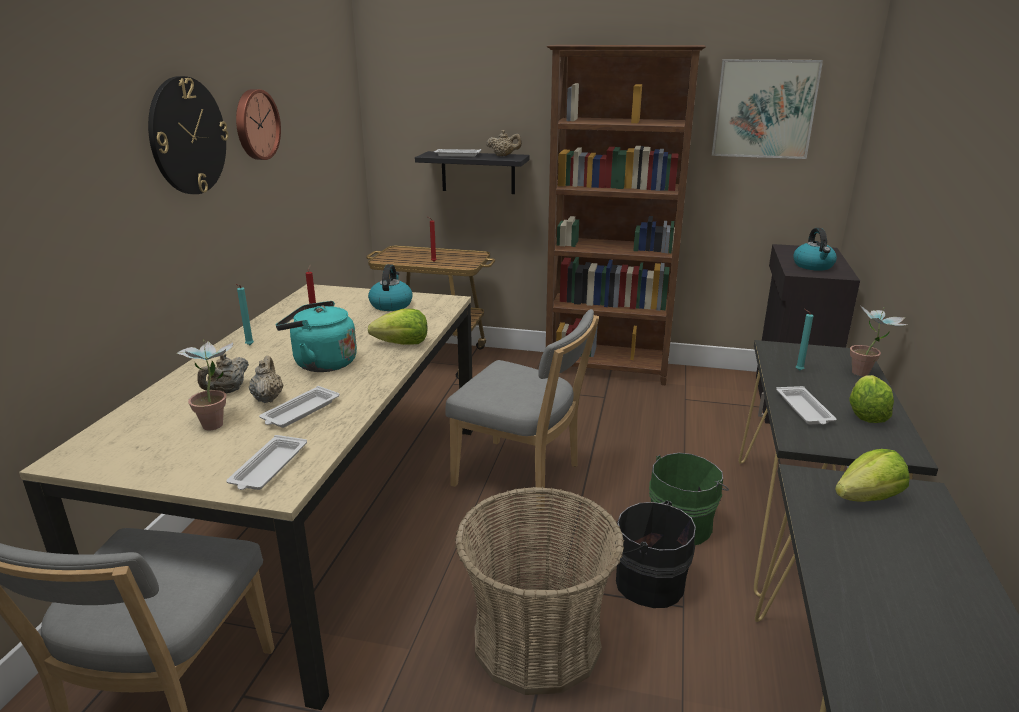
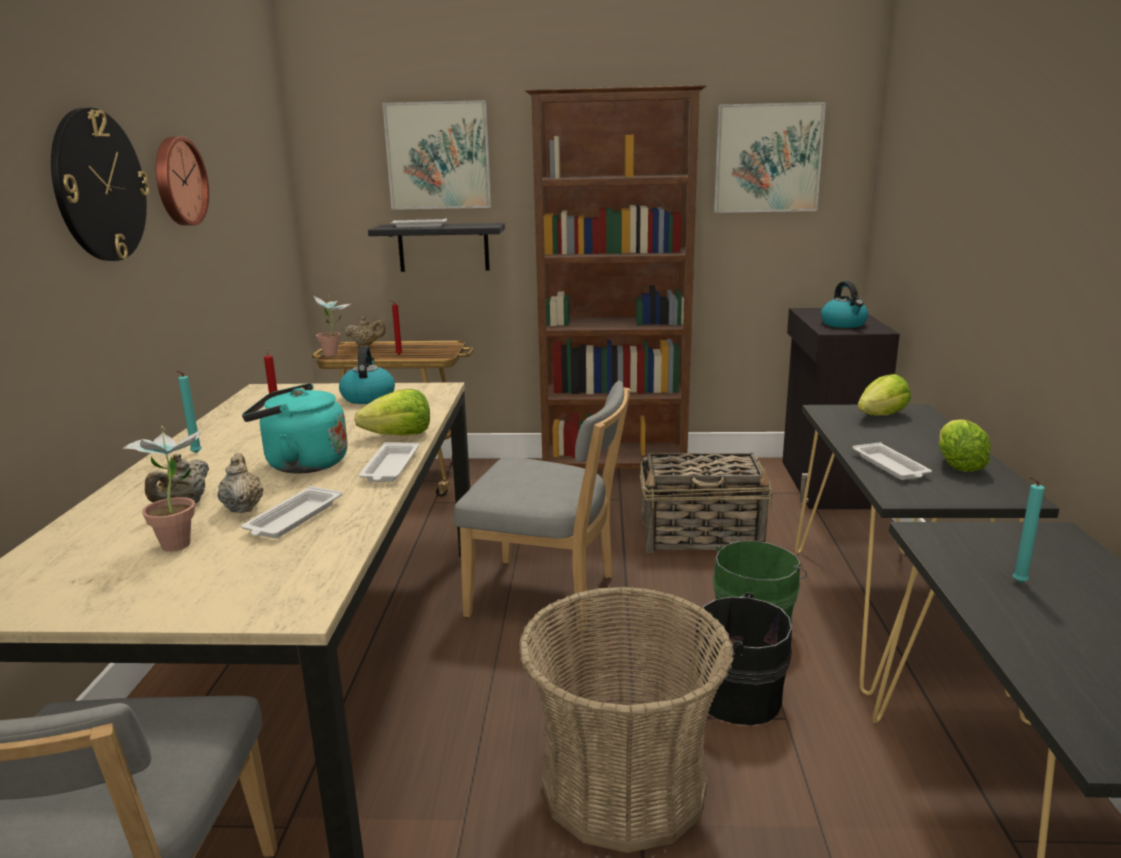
camera: 10 degrees left, 5 degrees down
(268, 468) = (273, 586): white tray -> white tray (390, 468)
(477, 95) = (438, 156): none -> picture
(504, 156) = (475, 224): beige teapot -> beige teapot (366, 344)
(663, 439) = (702, 537): none -> basket
(798, 370) = (864, 429): turquoise candle -> turquoise candle (1017, 583)
(867, 374) = (938, 427): potted plant -> potted plant (335, 355)
(868, 498) = (1003, 545): lettuce -> lettuce (881, 415)

